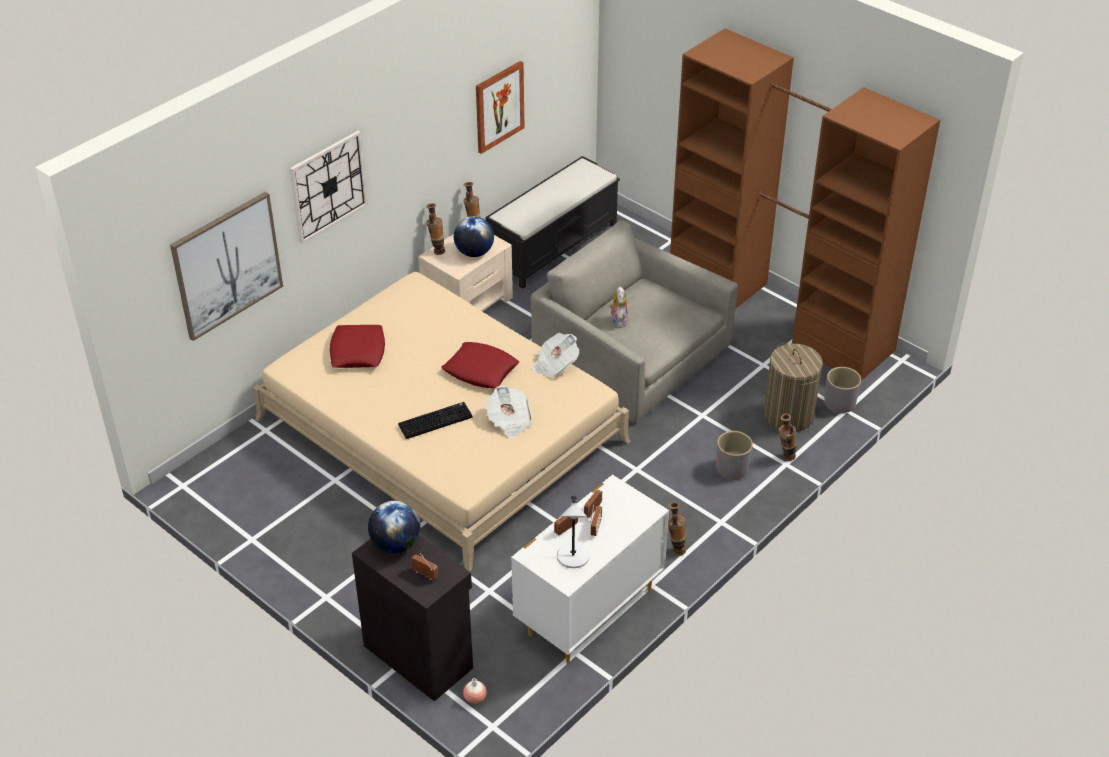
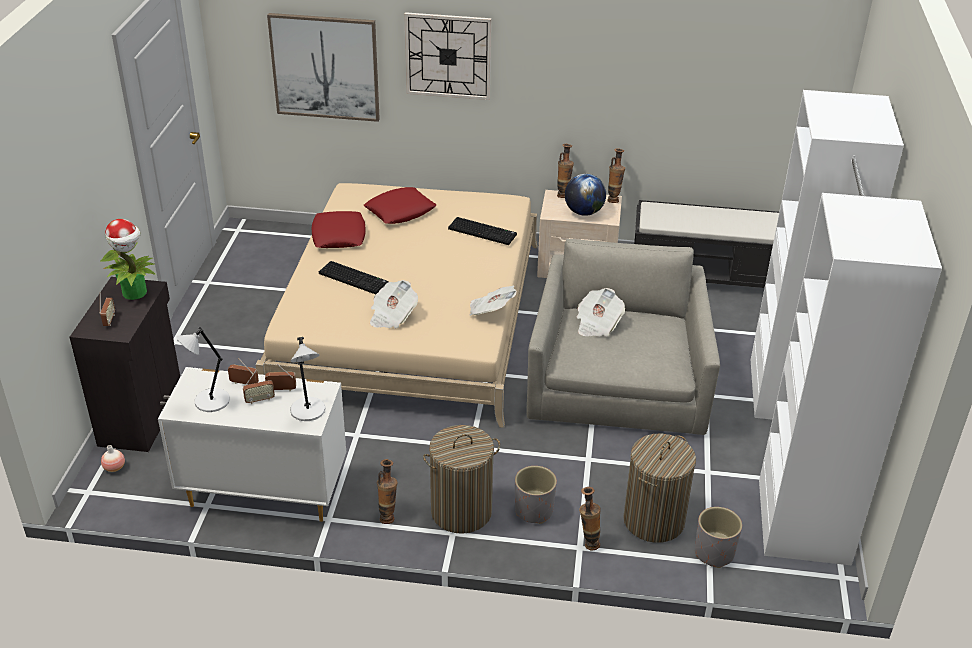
camera: 55 degrees right, 5 degrees down
(396, 544) = (135, 293): globe -> potted plant
(444, 318) = (483, 231): none -> keyboard
(480, 370) = (441, 276): red pillow -> red pillow (338, 235)
(499, 106) = (682, 92): picture -> none
(618, 320) = (597, 324): plush toy -> newspaper
(633, 505) = (308, 411): none -> grey table lamp
(702, 507) = (461, 512): none -> laundry basket
(779, 315) = (796, 453): brown wardrobe -> white wardrobe

